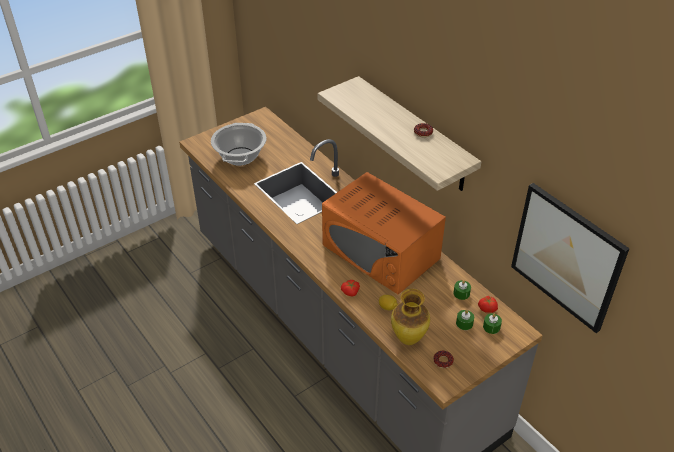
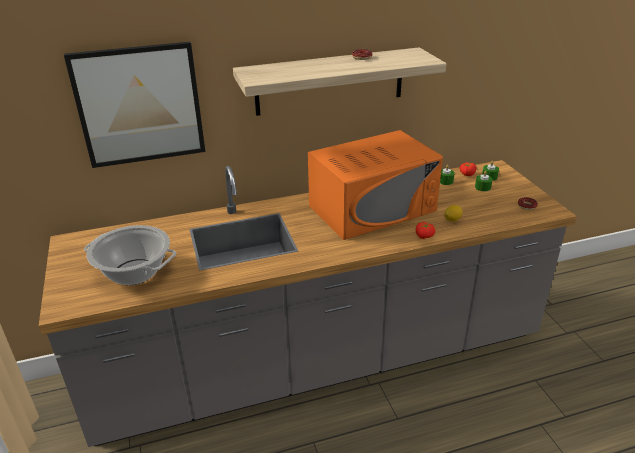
camera: 70 degrees left, 10 degrees down
(409, 339) = (497, 217): vase -> none
(566, 257) = (512, 71): picture -> picture (139, 105)

